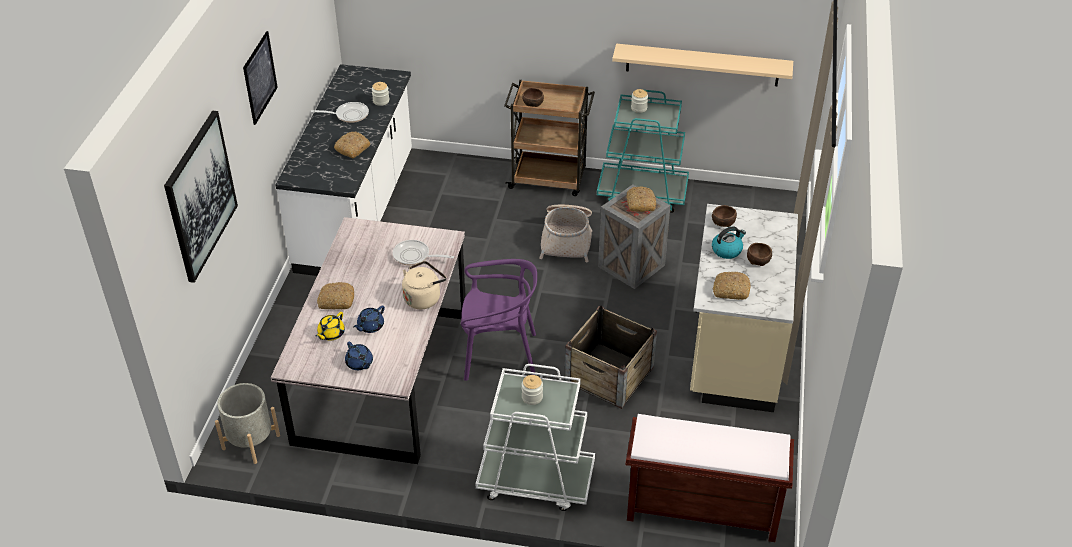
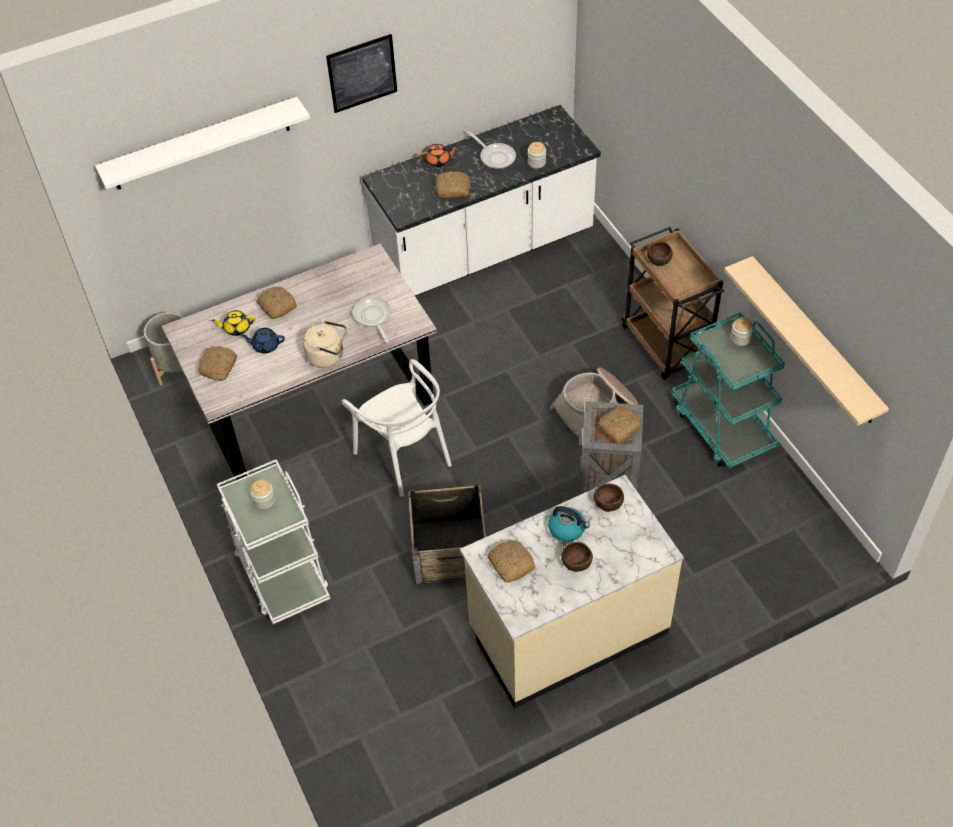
camera: 55 degrees right, 10 degrees up
(200, 196) = (201, 144): picture -> white shelf
(314, 141) = (438, 161): none -> orange teapot
(359, 363) = (218, 367): blue teapot -> bread
(499, 354) = (404, 456): purple chair -> white chair
(700, 510) = (343, 716): brown bench -> none

